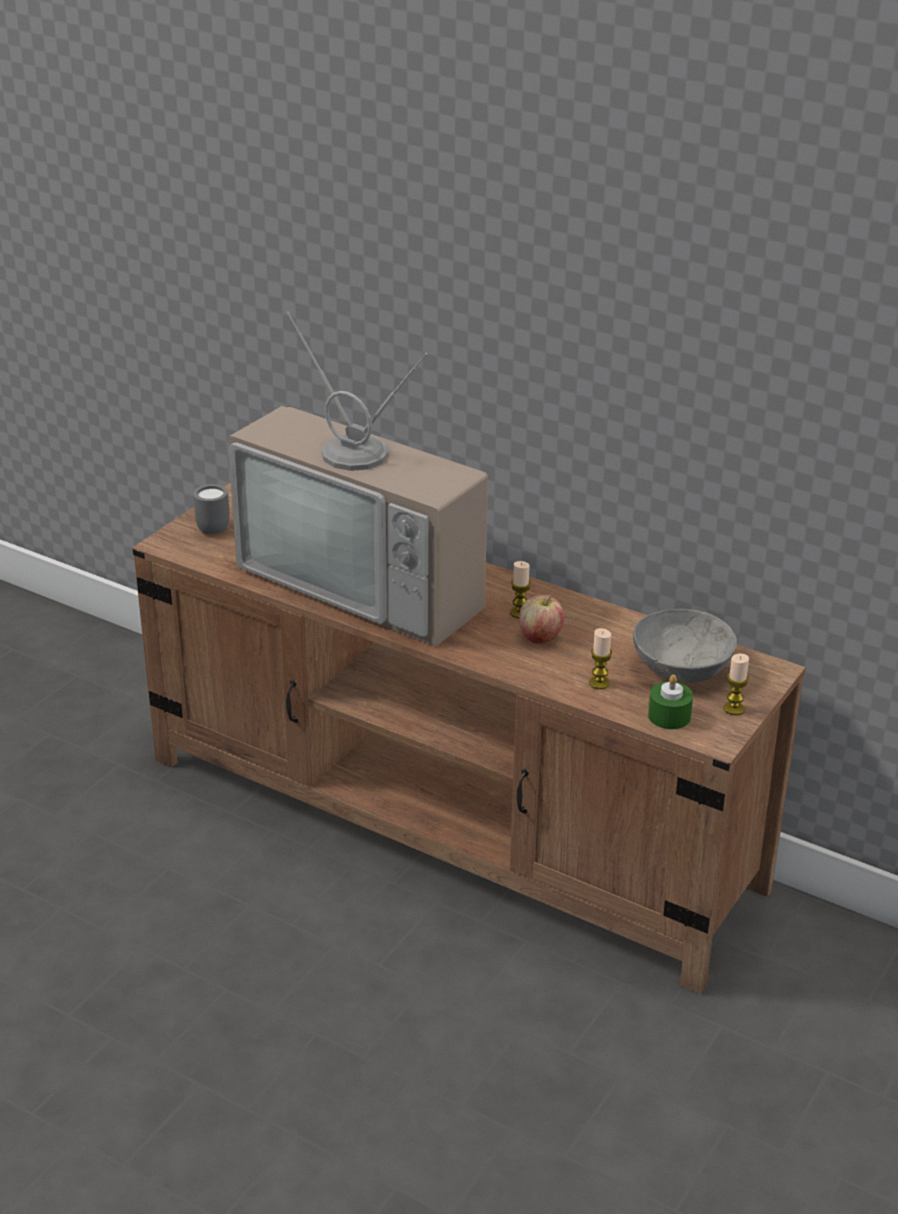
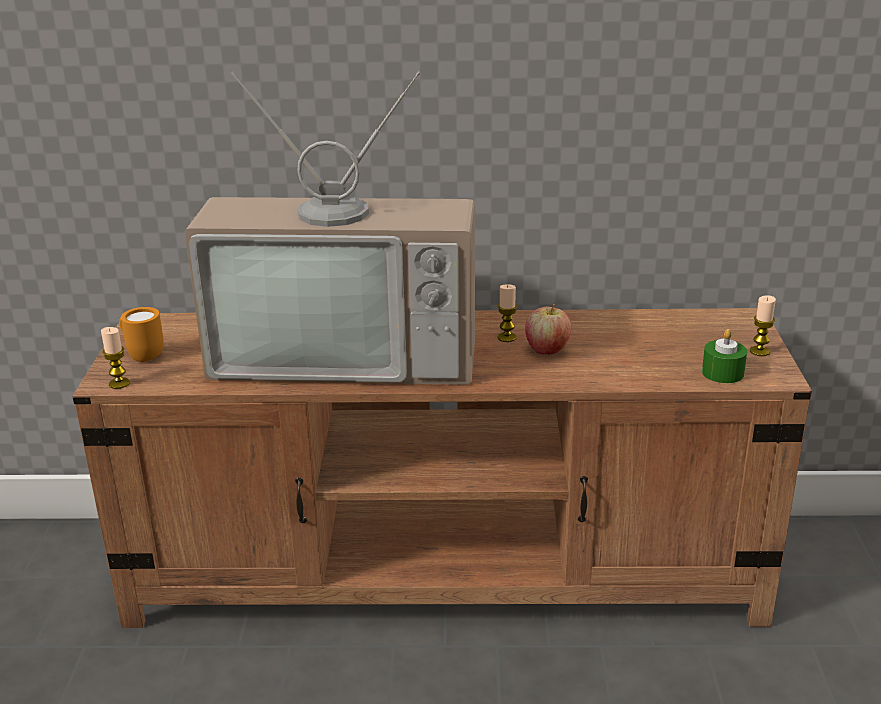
camera: 30 degrees left, 5 degrees down
(211, 528) = (142, 356): grey mug -> orange mug
(599, 683) = (637, 367): candle -> candle (119, 383)
(681, 667) = (682, 335): grey bowl -> none

